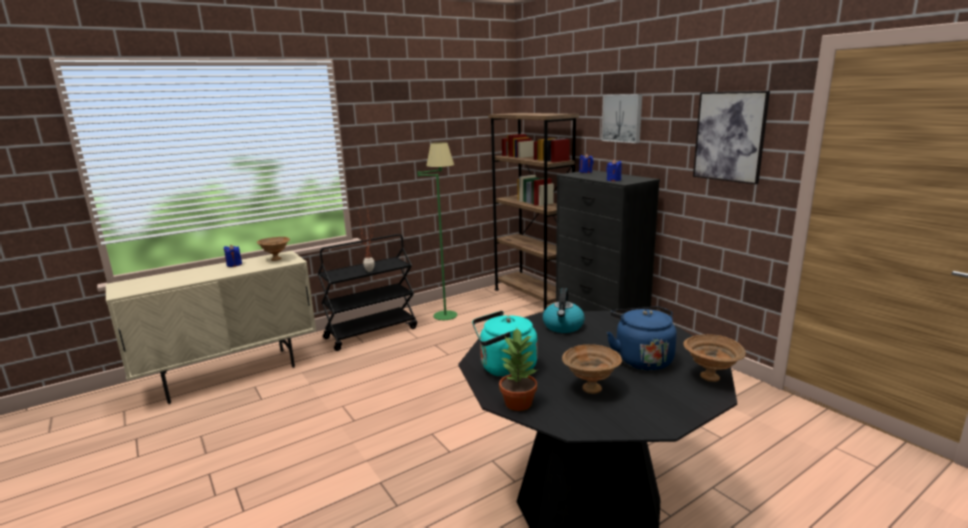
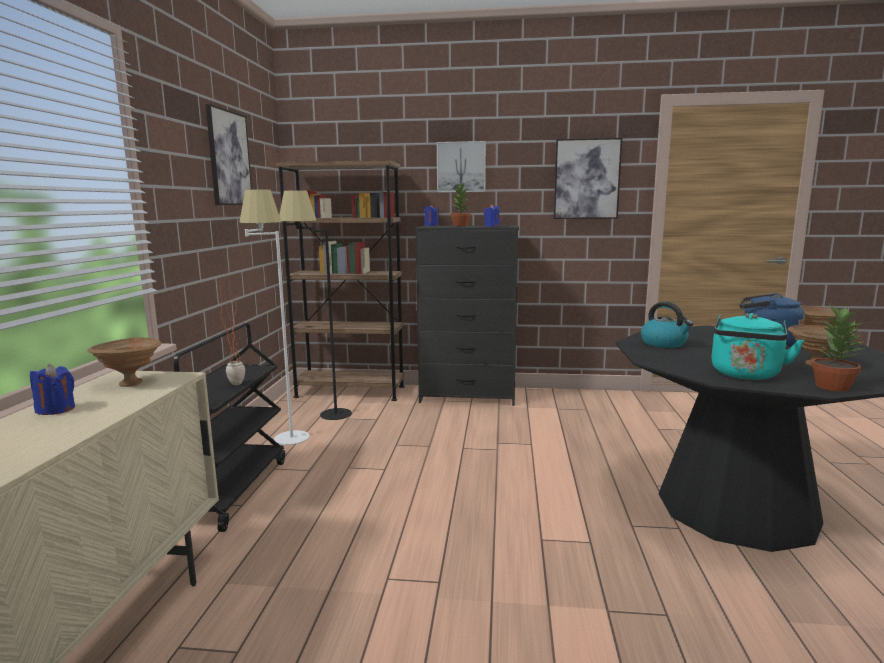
camera: 50 degrees left, 5 degrees down
(439, 118) = (229, 158): none -> picture
(446, 311) = (282, 433): green floor lamp -> white floor lamp
(486, 306) = (321, 414): none -> black floor lamp
(602, 175) = (460, 226): none -> potted plant

